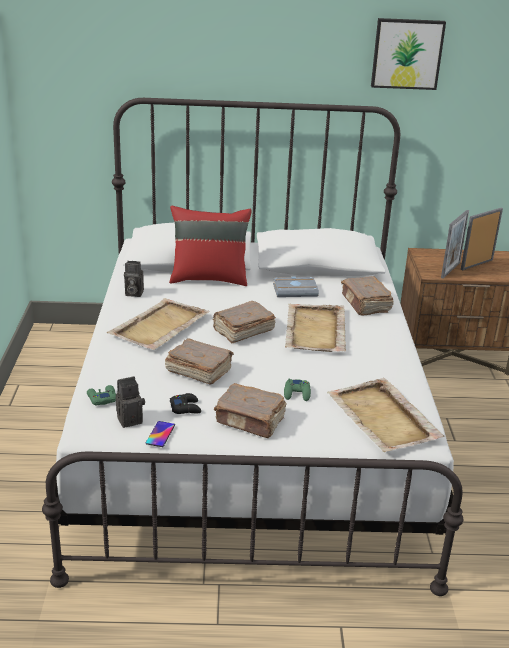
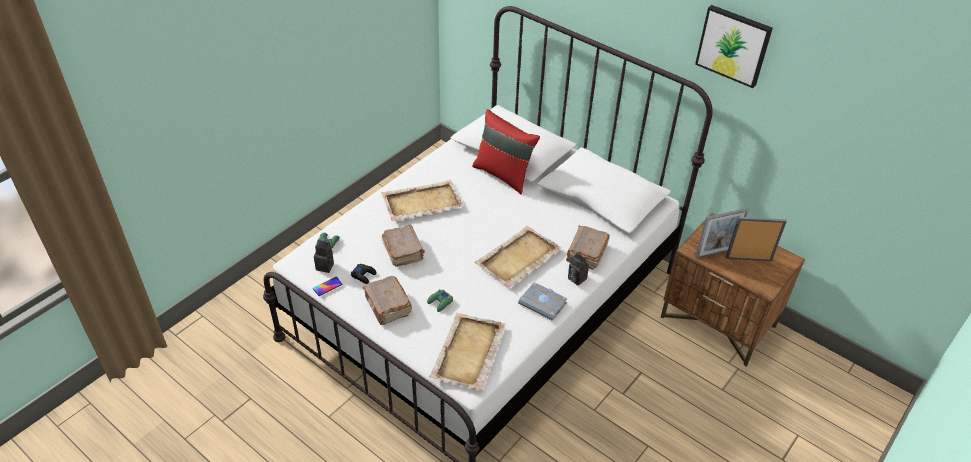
camera: 40 degrees right, 15 degrees up
(133, 293) = (438, 165): camera -> camera (575, 278)
(242, 331) = (469, 233): brown book -> none
(296, 290) = (551, 215): grey book -> grey book (544, 303)

